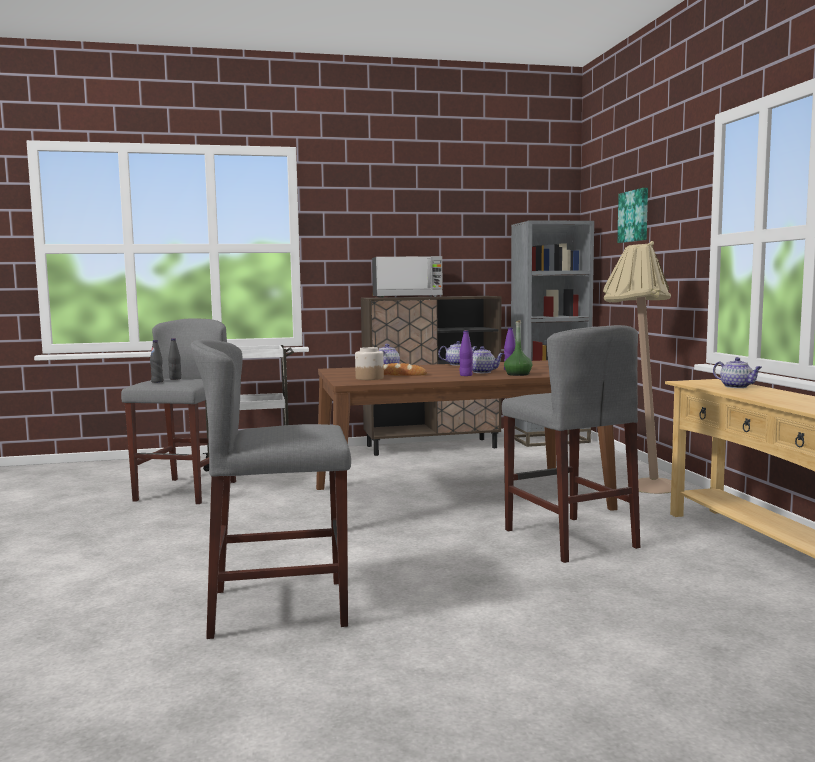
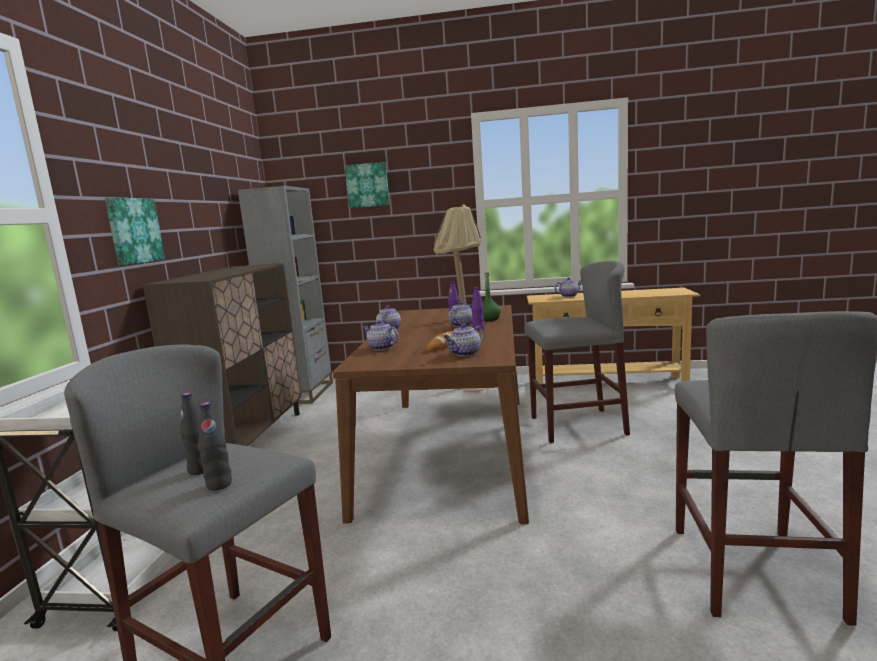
camera: 70 degrees left, 5 degrees up
(364, 259) = (133, 231): none -> picture
(369, 378) = (465, 353): jar -> teapot
(407, 297) = (208, 275): microwave -> none

